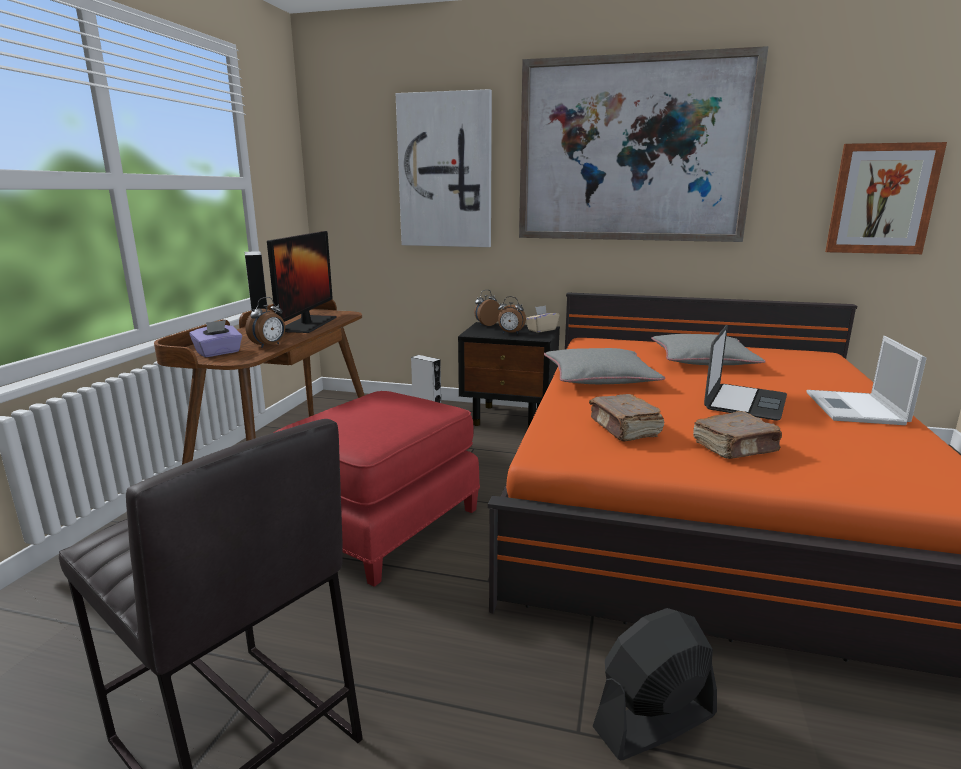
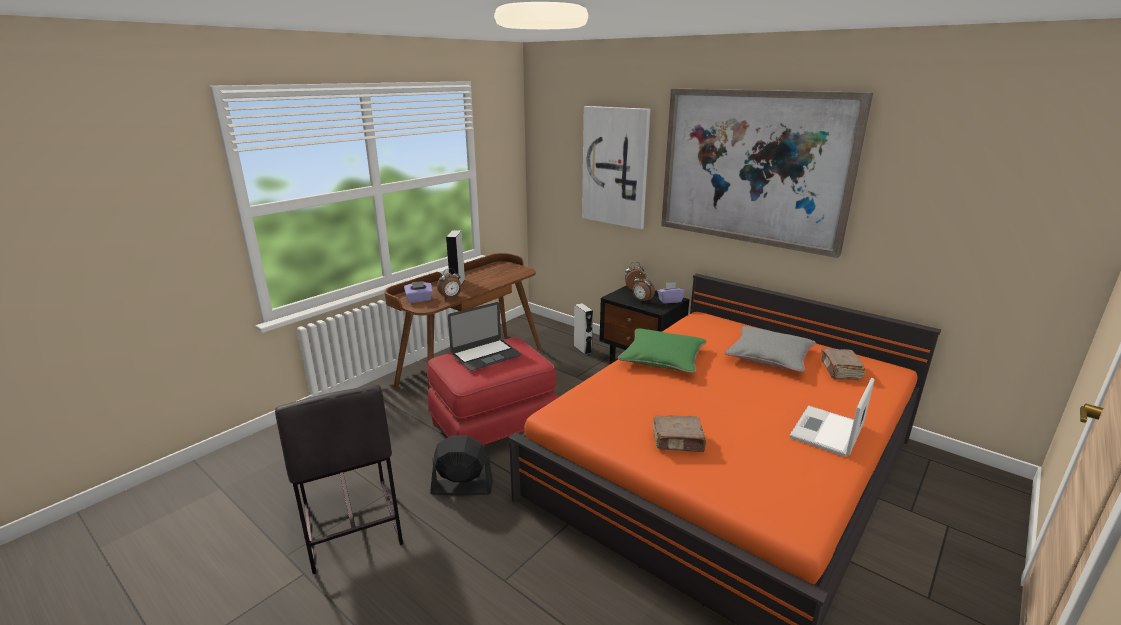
camera: 25 degrees right, 5 degrees up
(308, 324) = (491, 279): monitor -> none
(541, 330) = (670, 300): beige tissue box -> purple tissue box
(599, 377) = (662, 357): grey pillow -> green pillow
(624, 429) = (620, 408): brown book -> brown book (840, 371)
(654, 721) = (549, 591): black fan -> black fan (461, 487)
(745, 401) = (743, 404): laptop -> laptop (486, 355)
(882, 199) = (976, 239): picture -> none

